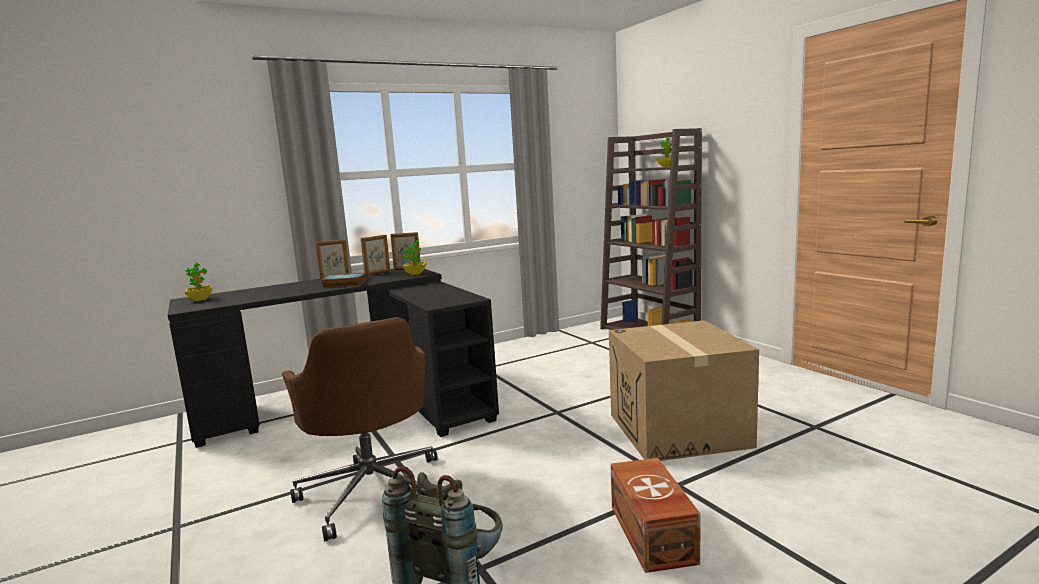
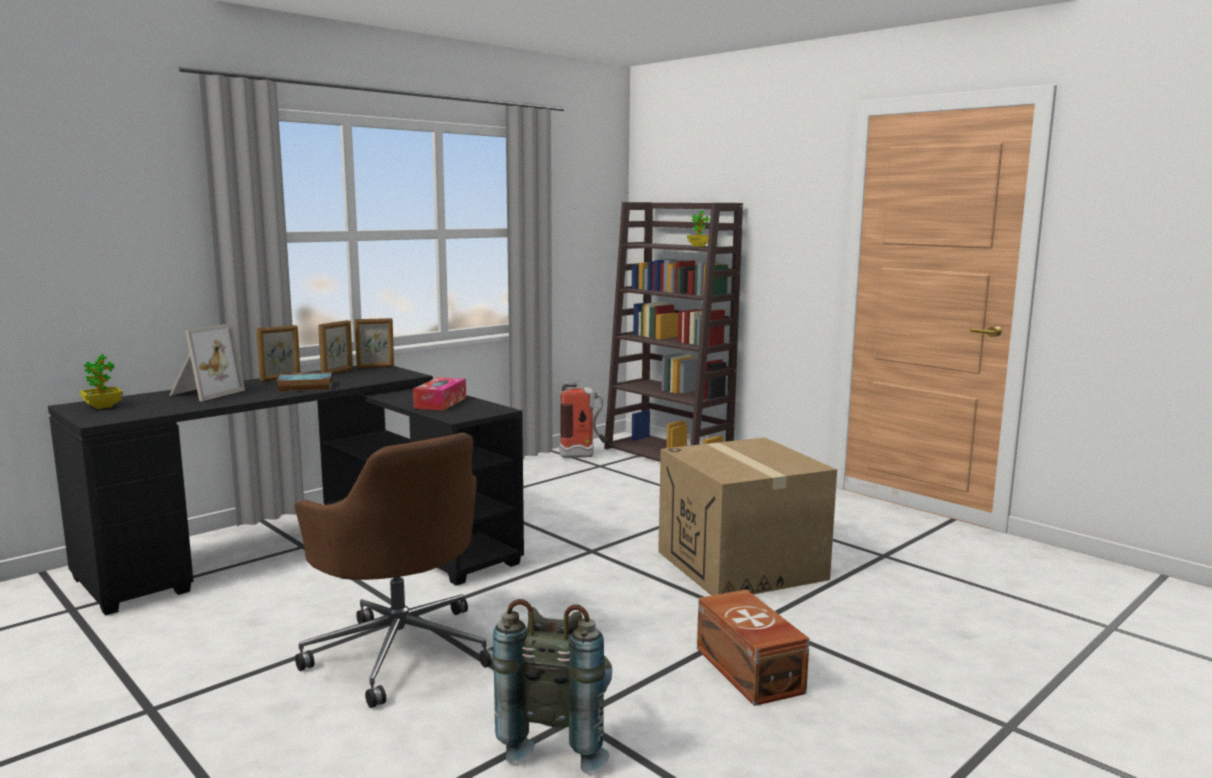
camera: 15 degrees left, 0 degrees up
(274, 289) = (204, 393): none -> picture frame
(415, 274) = (396, 375): potted plant -> none
(434, 294) = (440, 403): none -> tissue box
(582, 334) = (583, 456): none -> fire extinguisher

